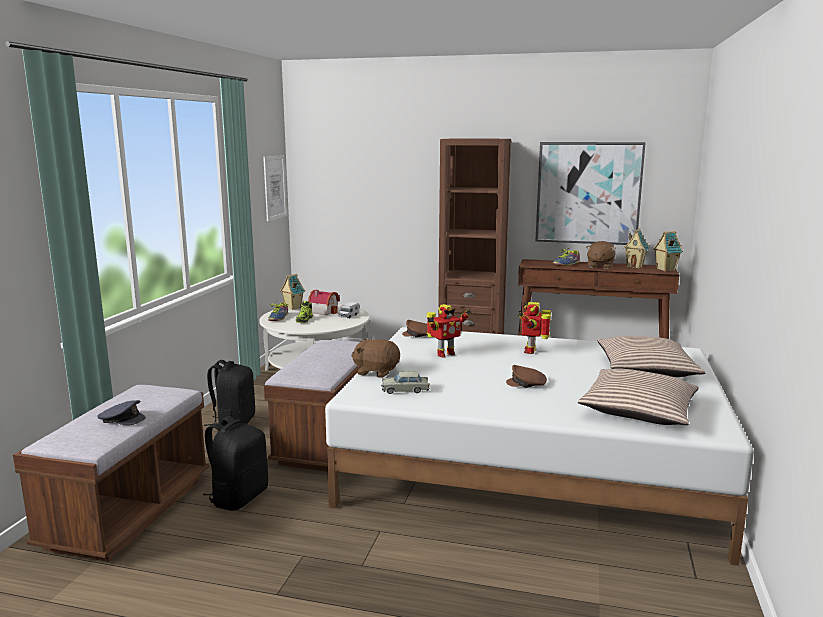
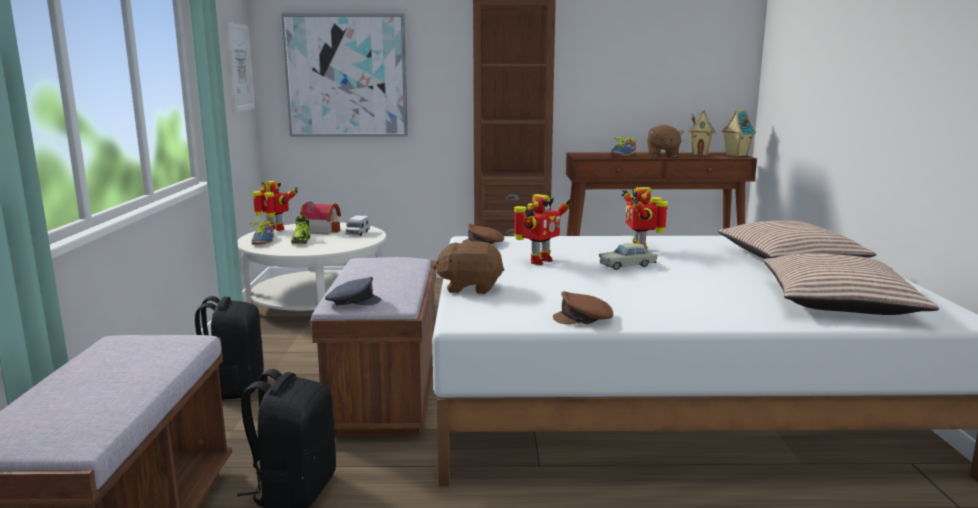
camera: 15 degrees left, 0 degrees up
(122, 419) = (111, 389): grey cap -> grey cap (352, 301)
(292, 308) = (275, 229): toy house -> toy robot
(405, 390) = (530, 306): beige toy car -> beige toy car (627, 265)
(527, 384) = (676, 286): brown cap -> brown cap (584, 319)
(588, 193) = (641, 69): picture -> picture (346, 76)

